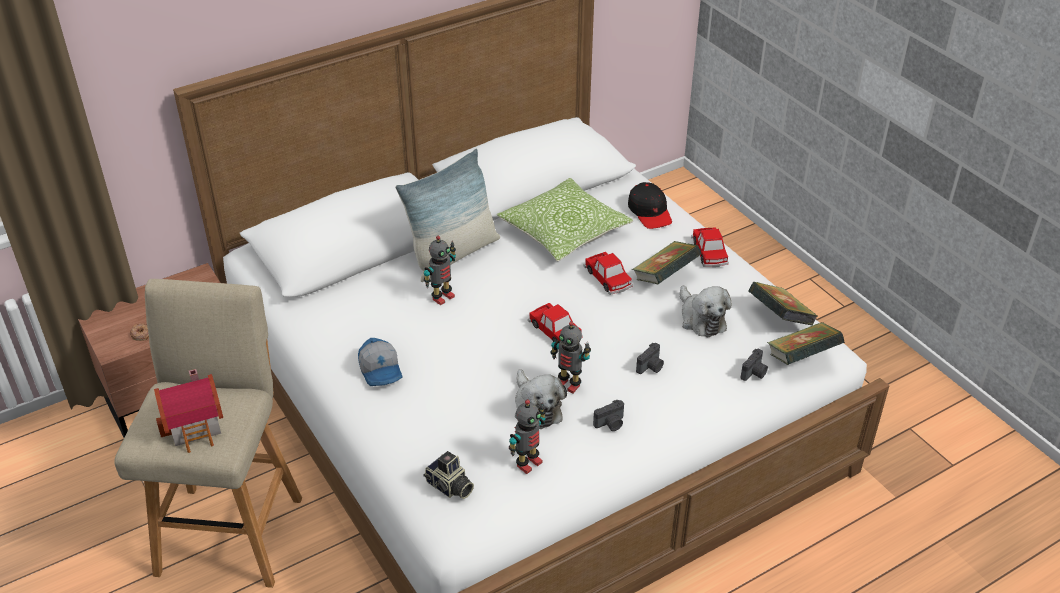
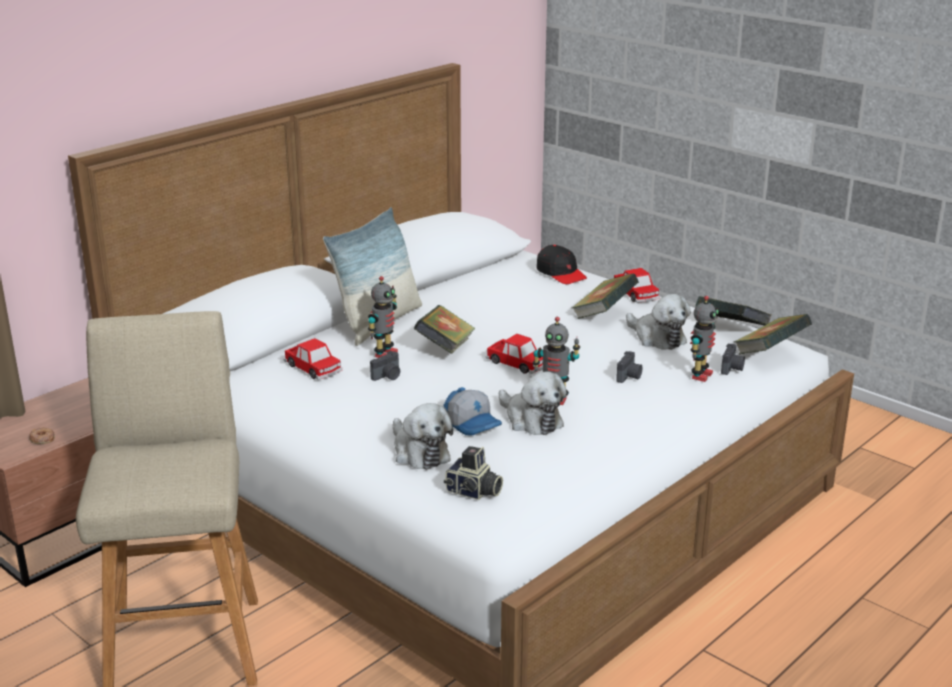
camera: 15 degrees left, 15 degrees down
(196, 426) = (168, 471): toy house -> none
(381, 370) = (349, 415): cap -> cap (473, 423)
(423, 428) = (419, 452): none -> plush toy
(499, 299) = (445, 348): none -> book
(528, 463) = (546, 462): toy robot -> toy robot (700, 375)
(564, 232) = (484, 295): pillow -> none
(608, 278) = (548, 321): toy car -> toy car (313, 368)
(610, 424) = (614, 422): camera -> camera (388, 376)

